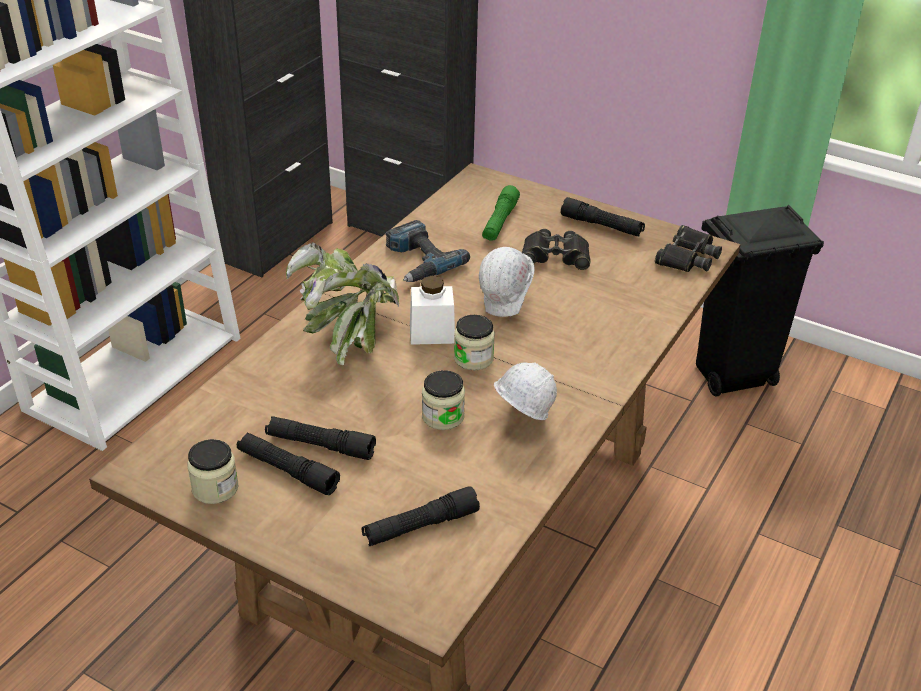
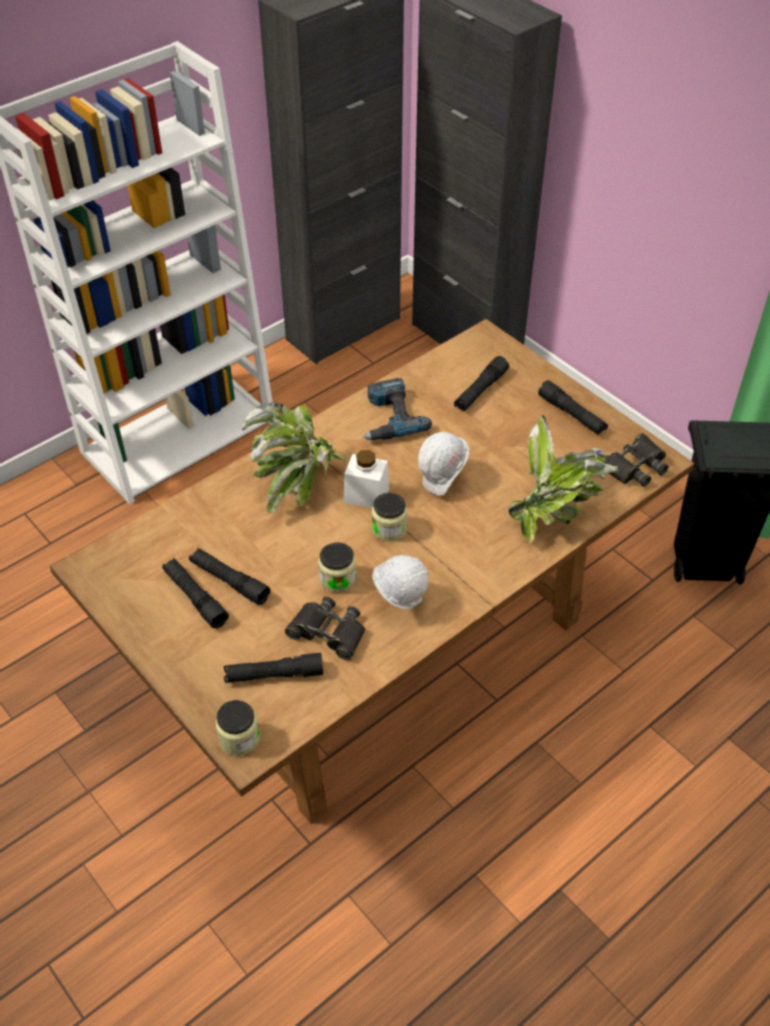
camera: 20 degrees right, 10 degrees up
(215, 488) = (135, 599): jar -> jar (239, 738)
(500, 222) = (480, 390): green flashlight -> black flashlight
(555, 256) = (512, 439): black binoculars -> black binoculars (328, 632)
(635, 309) = (555, 512): none -> potted plant

